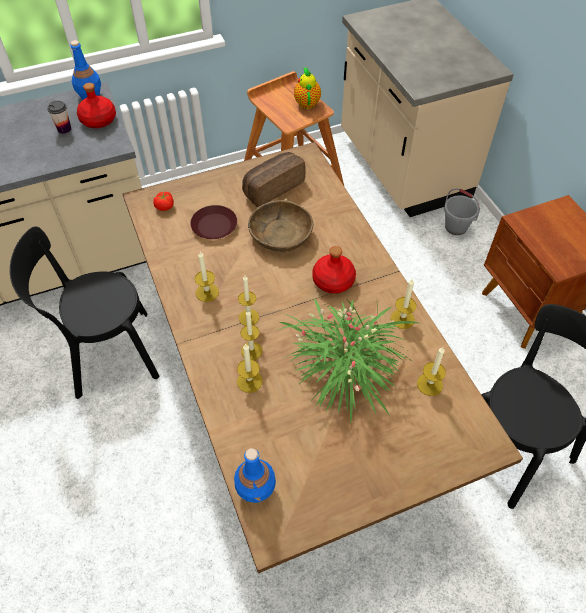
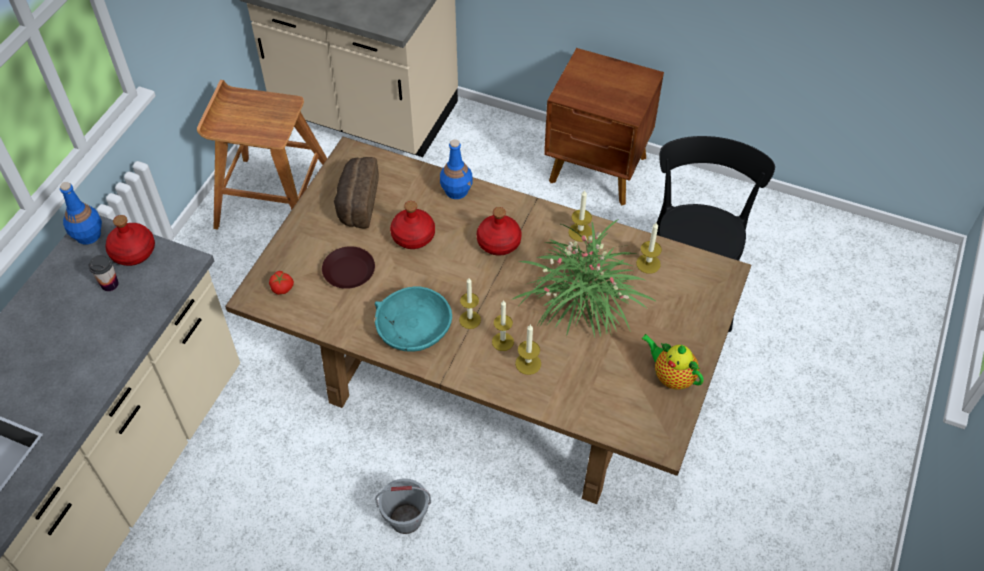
camera: 45 degrees left, 0 degrees up
(107, 354) = (288, 491): black chair -> none
(207, 292) = (413, 327): candle -> turquoise bowl
(256, 488) = (619, 426): blue bottle -> blue bottle (456, 190)
(280, 234) = (413, 236): brown bowl -> red bottle
(307, 102) = (266, 104): teapot -> teapot (671, 376)
(456, 227) = (471, 138): grey bucket -> grey bucket (406, 518)

